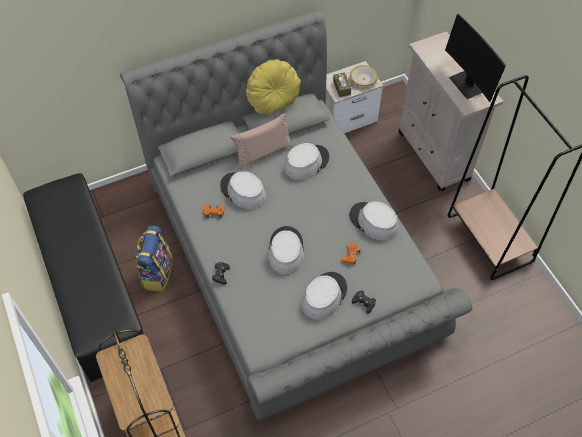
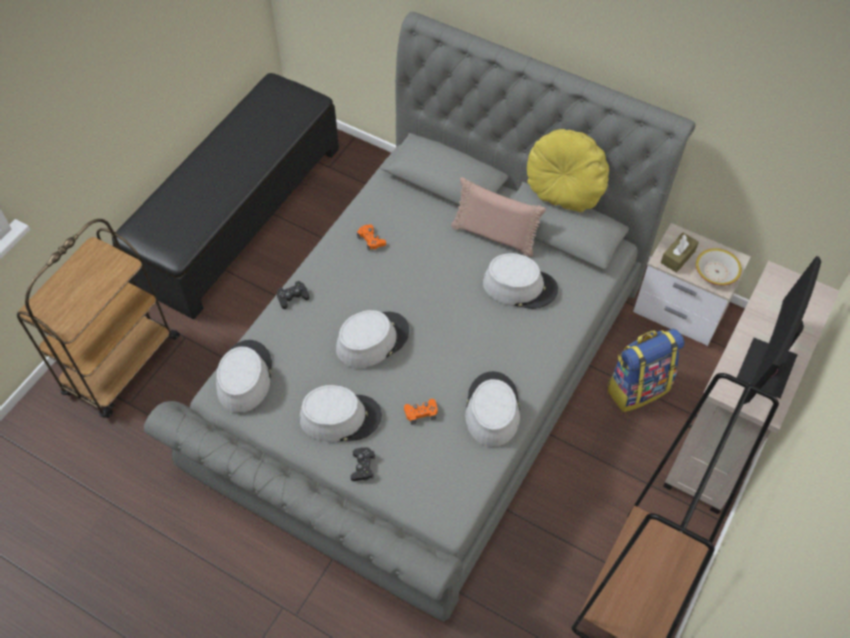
camera: 55 degrees right, 0 degrees up
(156, 273) = (297, 258): backpack -> backpack (637, 387)
(243, 191) = (422, 249): grey hat -> grey hat (244, 377)

